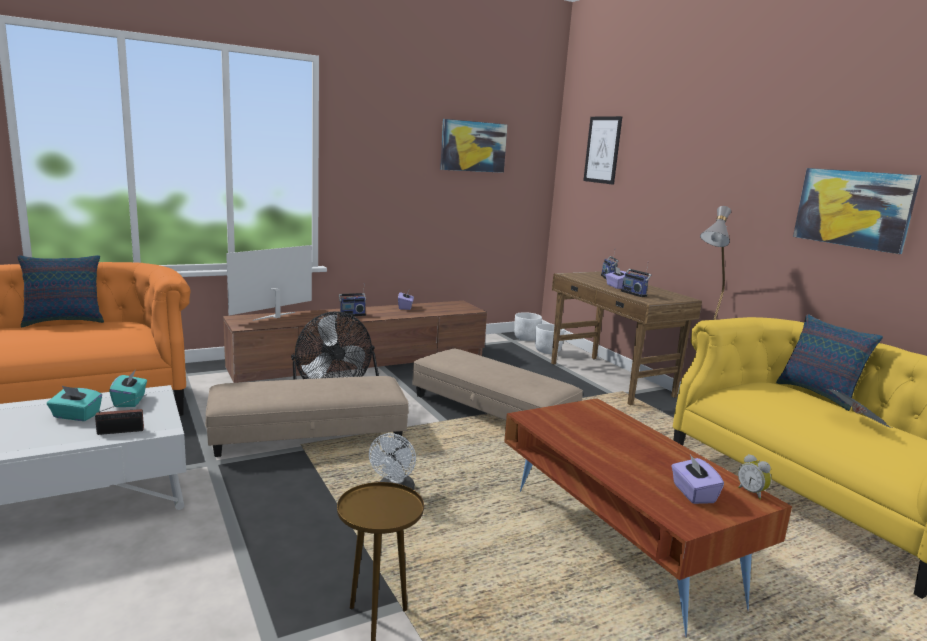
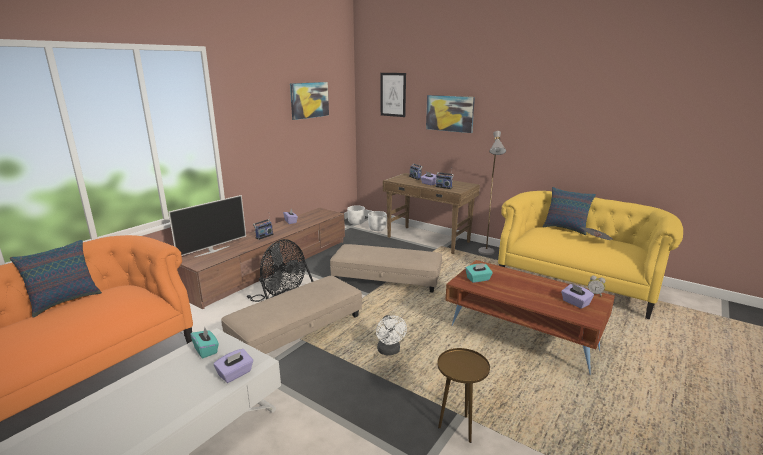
camera: 25 degrees left, 5 degrees up
(76, 416) = (183, 375): turquoise tissue box -> turquoise tissue box (478, 279)
(123, 431) = (235, 374): radio -> purple tissue box
(275, 316) = (212, 251): television -> television turned 150 degrees counterclockwise
(853, 208) = (566, 126): picture -> picture (449, 113)

